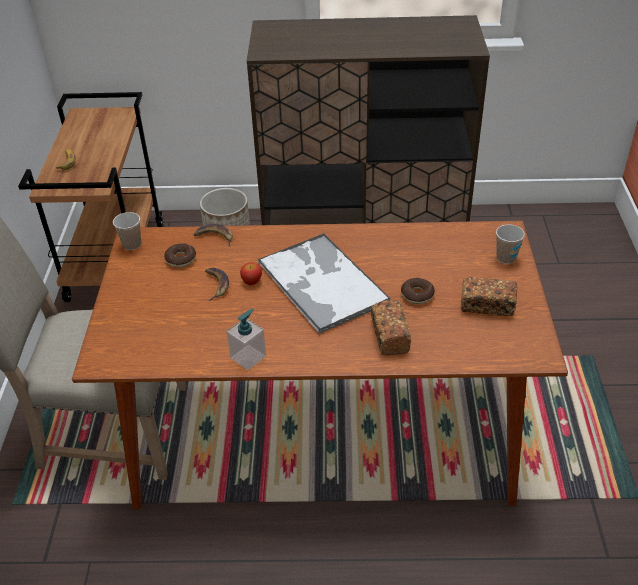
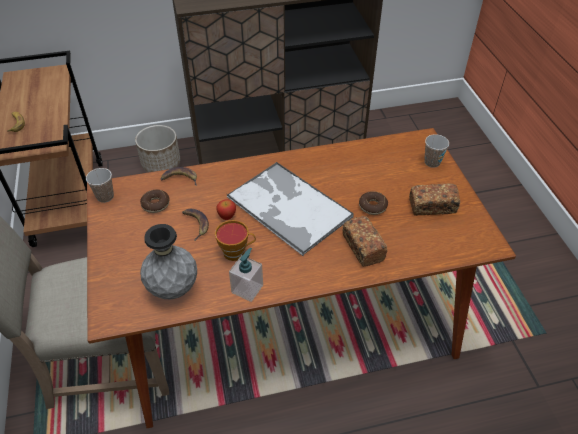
camera: 15 degrees left, 5 degrees up
(171, 344) = (173, 288): none -> grey vase
(249, 319) = (236, 252): none -> cup

